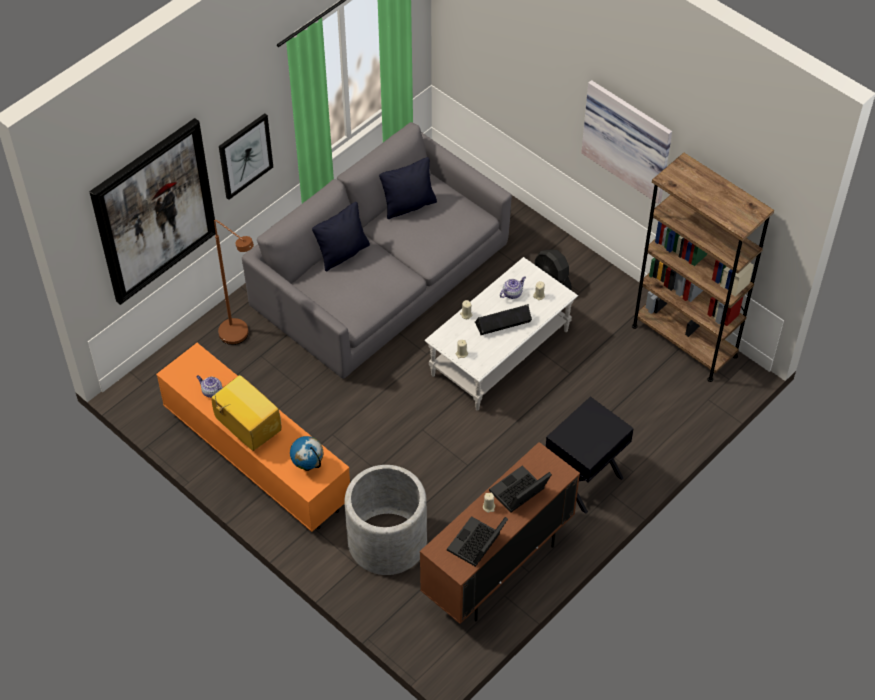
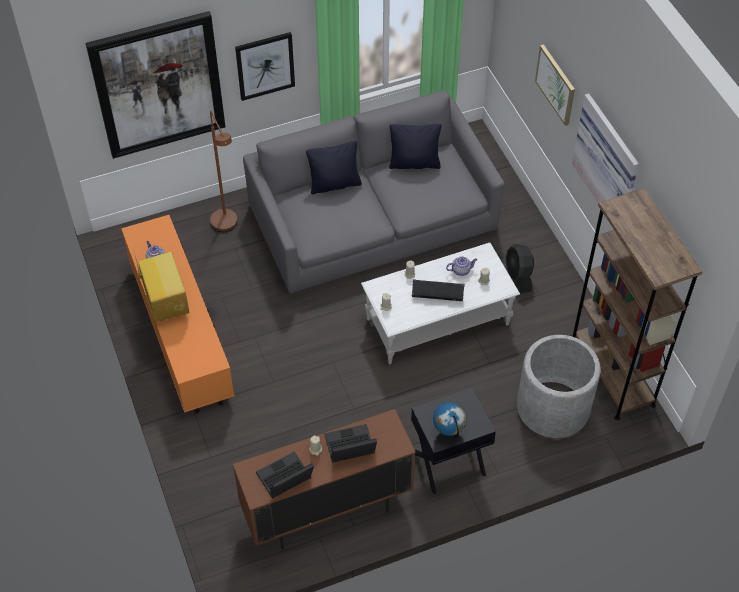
camera: 25 degrees right, 0 degrees up
(308, 466) = (196, 353): globe -> globe (448, 431)
(387, 542) = (247, 447): grey planter -> grey planter (553, 408)
(540, 81) = (556, 84): none -> picture

